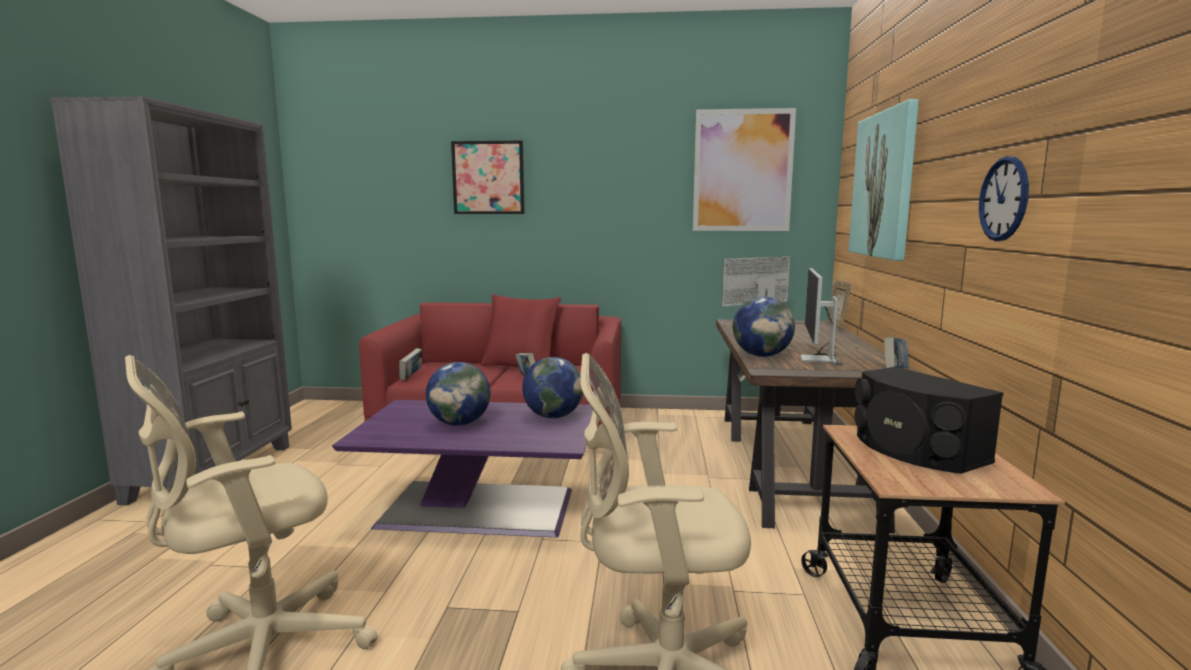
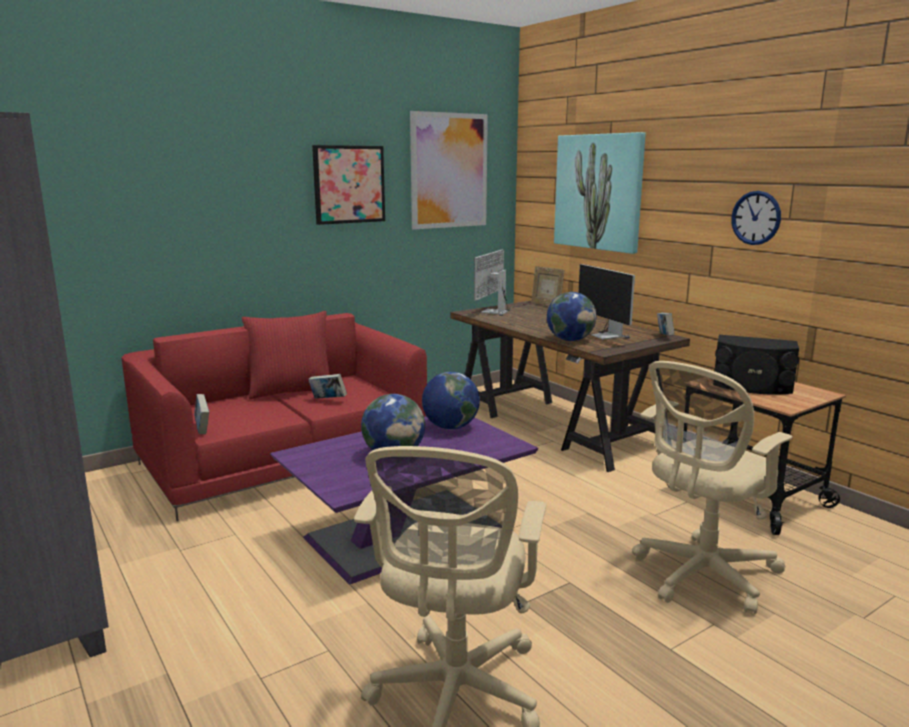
camera: 40 degrees left, 5 degrees up
(488, 178) = (204, 179): picture -> picture (349, 184)

